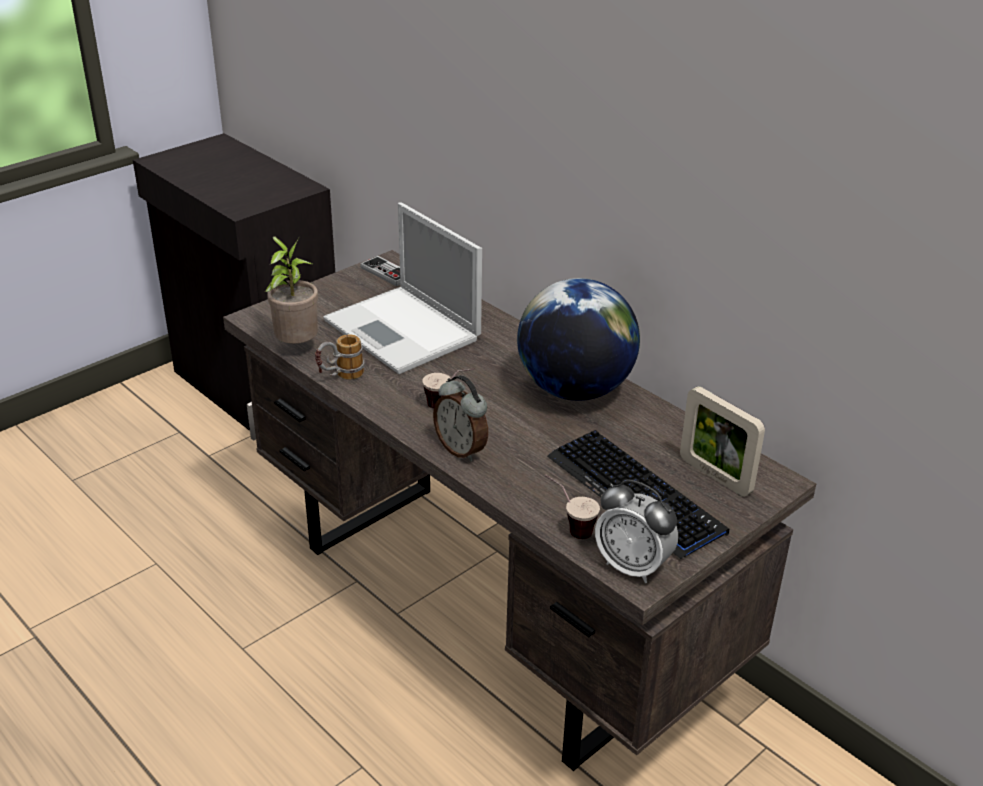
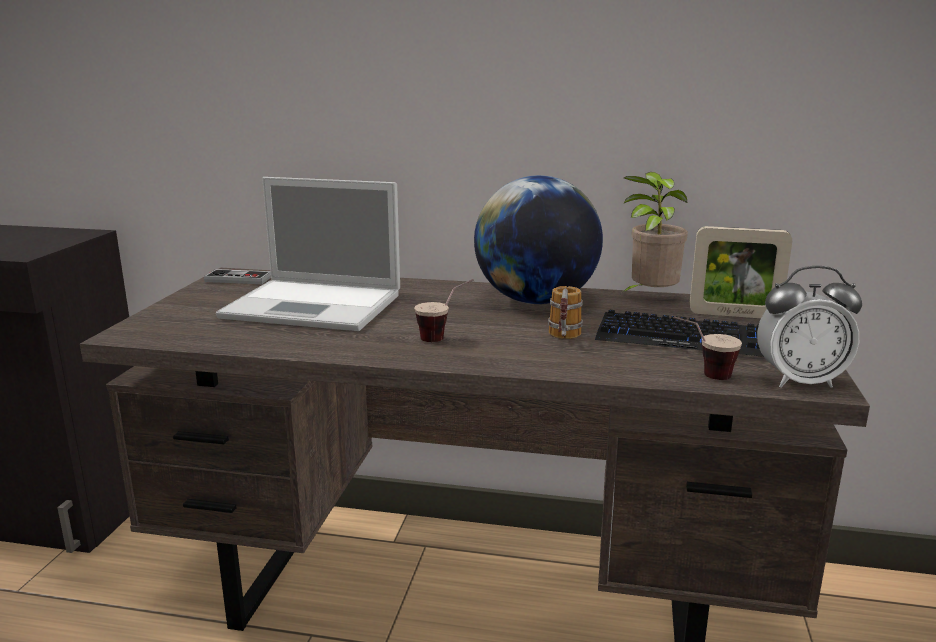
camera: 35 degrees left, 15 degrees down
(296, 346) = (210, 341): potted plant -> potted plant (650, 298)
(340, 377) = (297, 348): mug -> mug (563, 339)
(462, 449) = (511, 359): alarm clock -> none

